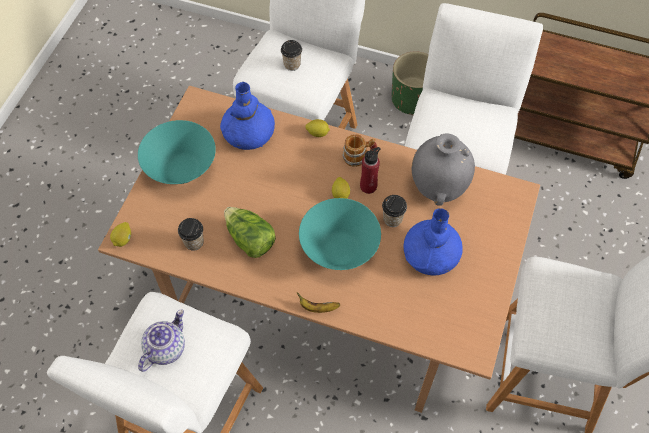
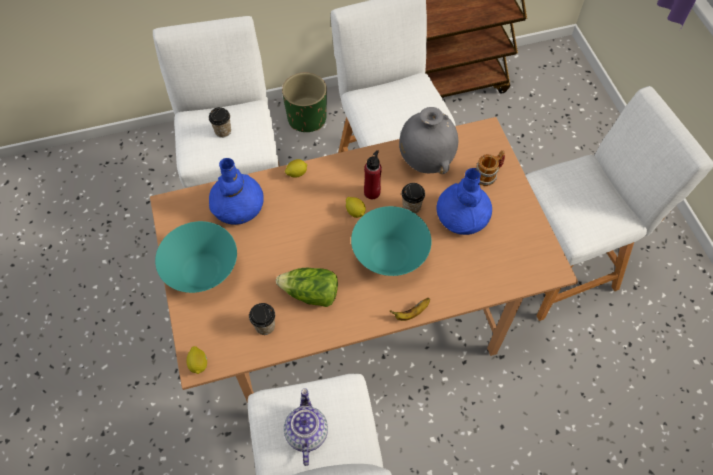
camera: 35 degrees left, 0 degrees up
(359, 158) = (346, 174): mug -> mug (488, 175)

